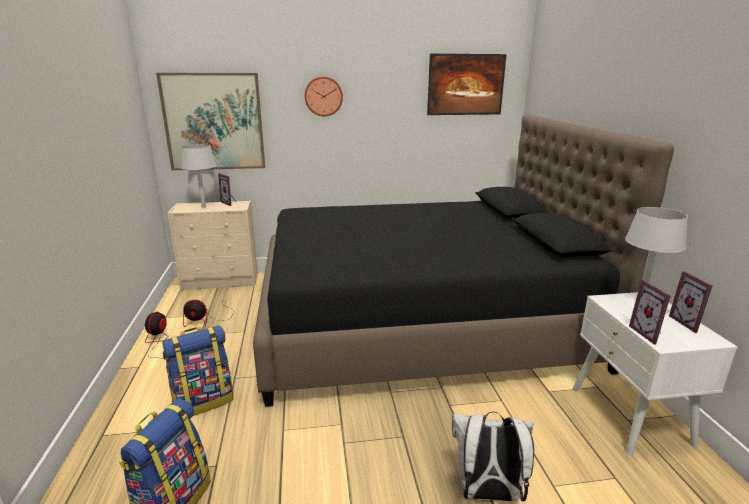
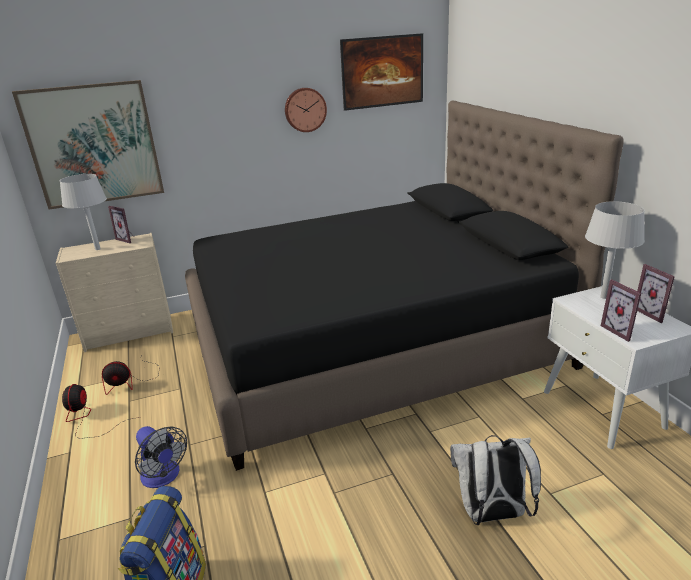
camera: 10 degrees left, 5 degrees up
(204, 401) = (163, 477): backpack -> fan
(323, 96) = (223, 100): wall clock -> wall clock (305, 109)

